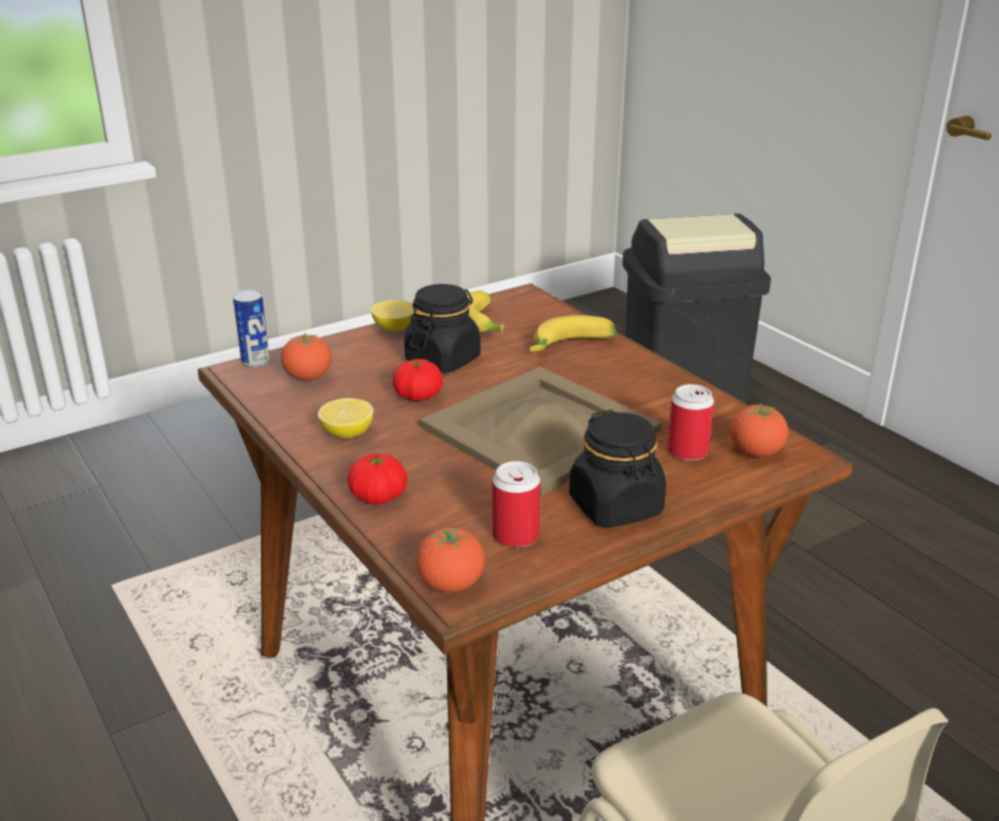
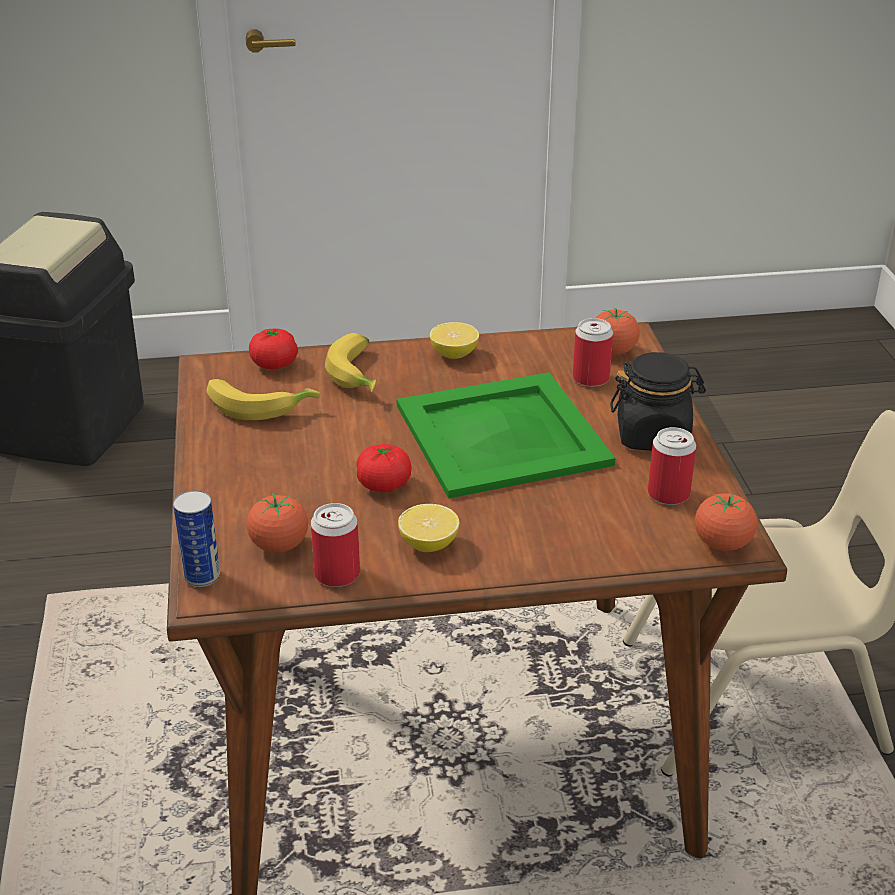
camera: 65 degrees left, 5 degrees up
(286, 407) = (337, 574): none -> can
(378, 497) = (562, 551): tomato -> tomato (274, 364)
(395, 329) = (211, 463): lemon -> lemon (454, 354)
(443, 360) = (316, 451): black jar -> none
(540, 430) = (504, 435): beige tray -> green tray

